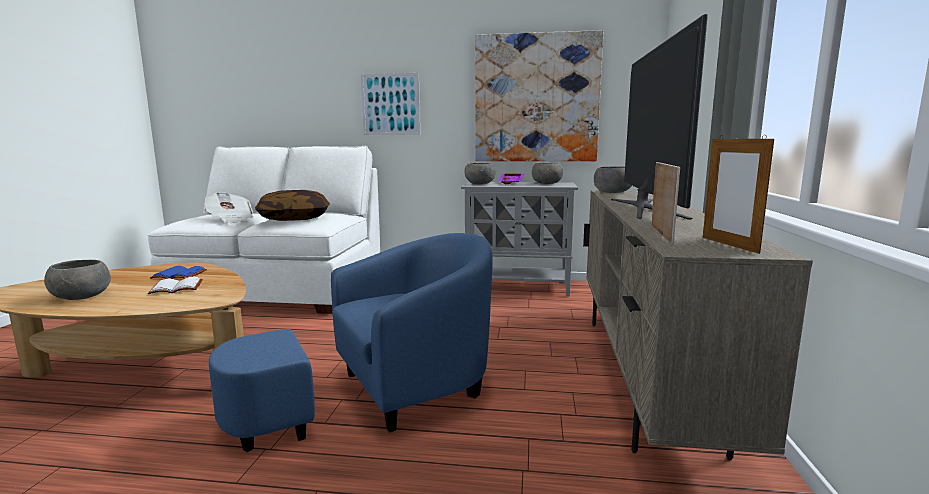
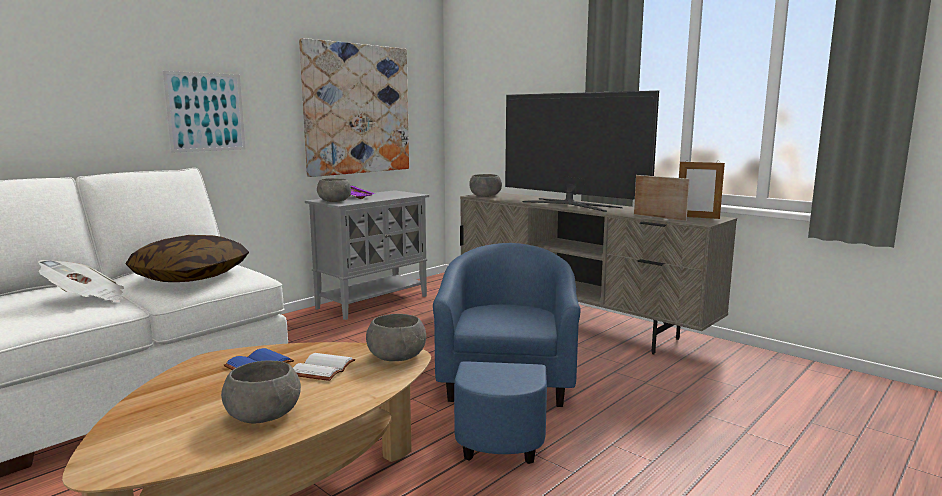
camera: 55 degrees left, 0 degrees up
(547, 183) = (385, 193): grey bowl -> grey bowl (397, 356)

